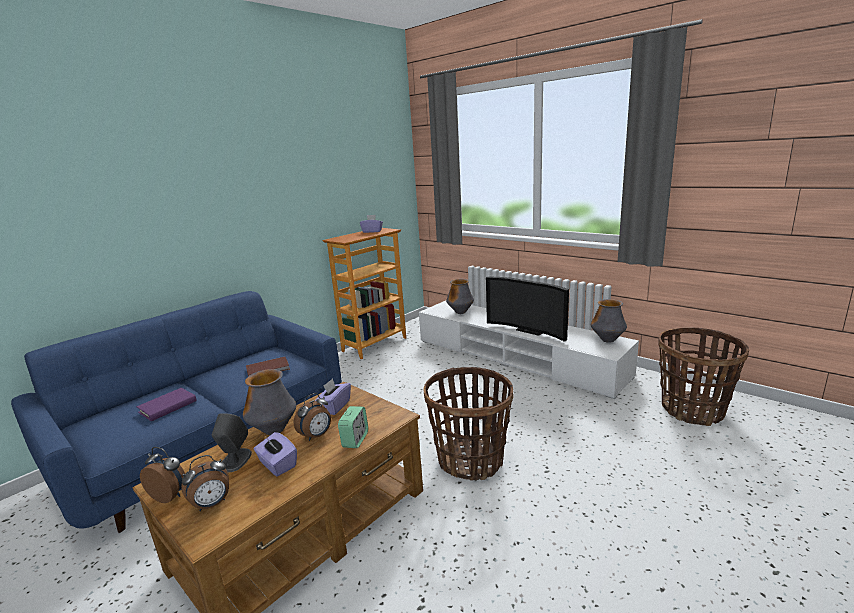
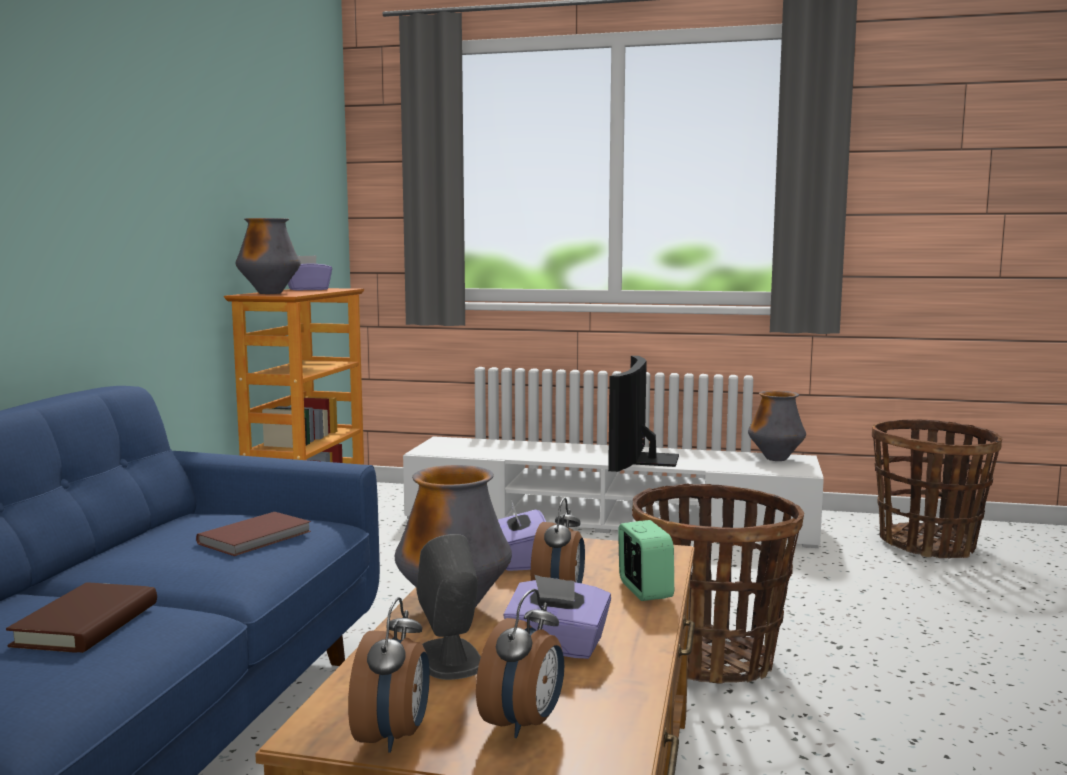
camera: 30 degrees left, 10 degrees down
(168, 407) = (87, 624): purple book -> brown book
(170, 495) = (394, 737): alarm clock -> alarm clock turned 105 degrees clockwise
(460, 312) = (488, 449): vase -> vase (270, 293)
(530, 330) = (644, 459): television -> television turned 90 degrees clockwise

